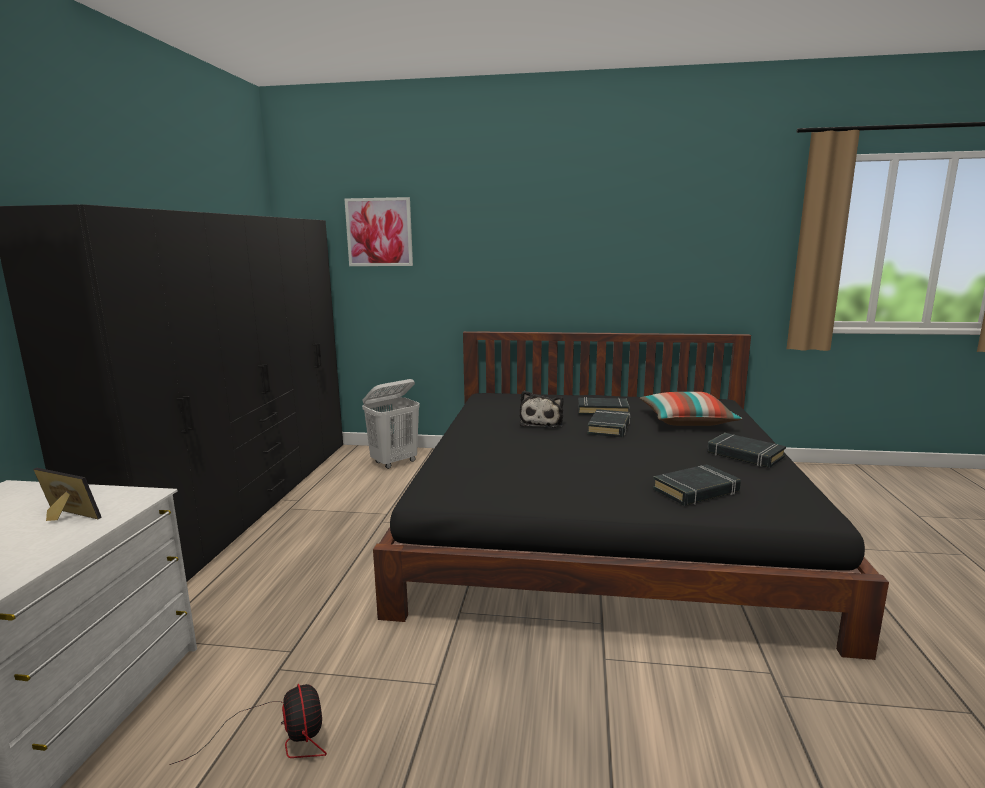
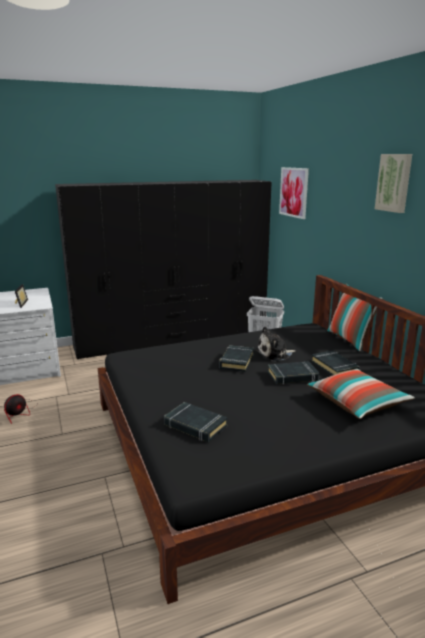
camera: 60 degrees right, 5 degrees up
(543, 392) = (350, 340): none -> pillow
(573, 205) = (394, 183): none -> picture
(745, 455) = (295, 438): black book -> black book (236, 361)

